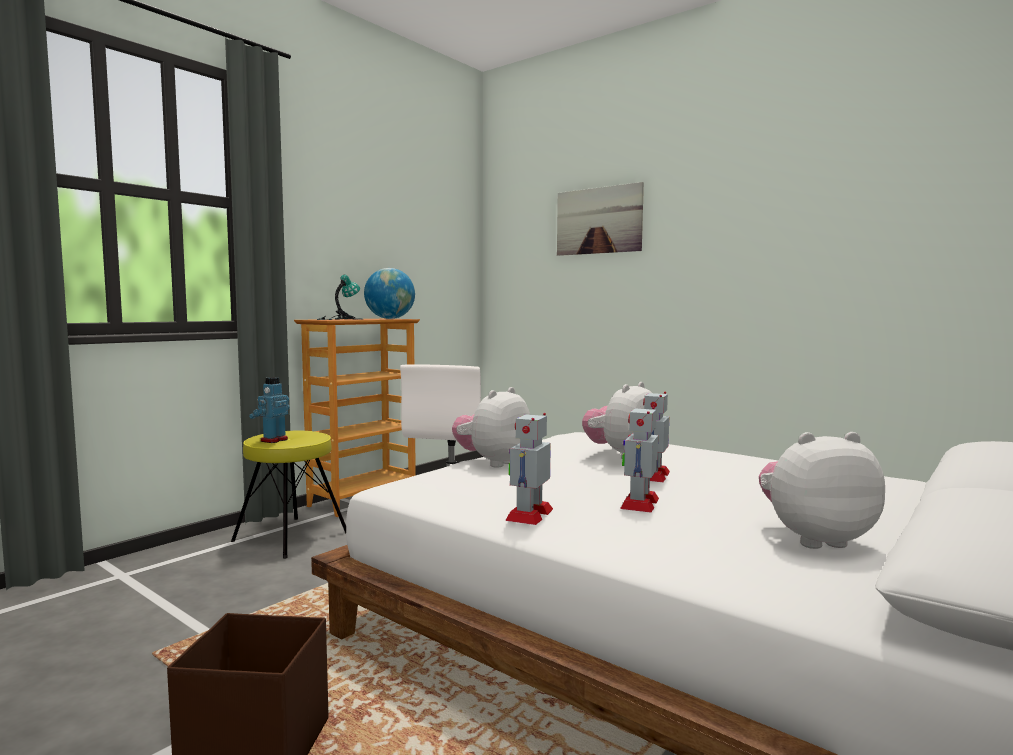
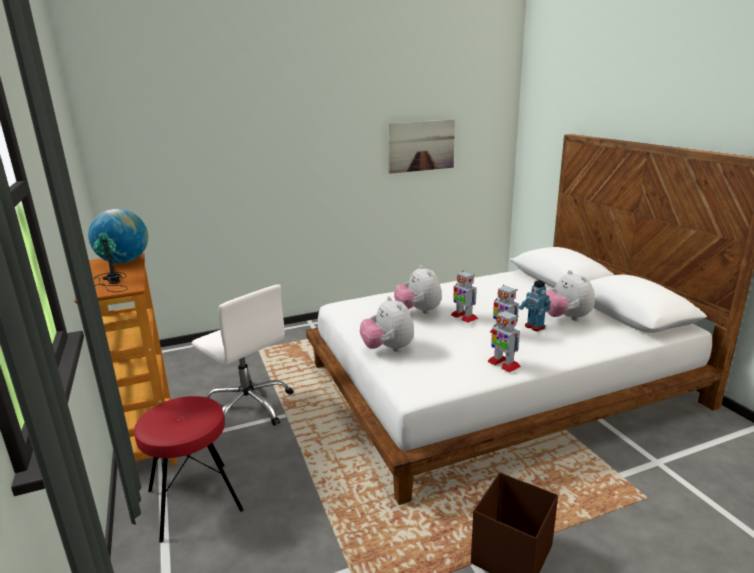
camera: 60 degrees left, 15 degrees up
(273, 440) = (188, 426): toy robot -> toy robot (534, 327)
(292, 536) = (195, 499): yellow stool -> red stool
(598, 220) = (225, 124): picture -> picture (421, 146)
(814, 539) = (566, 318): plush toy -> plush toy turned 45 degrees counterclockwise

